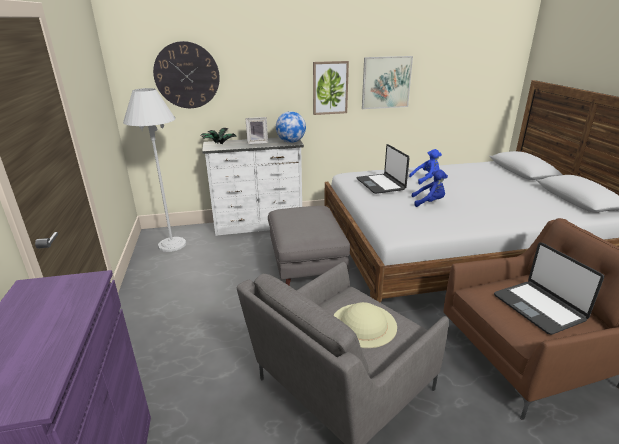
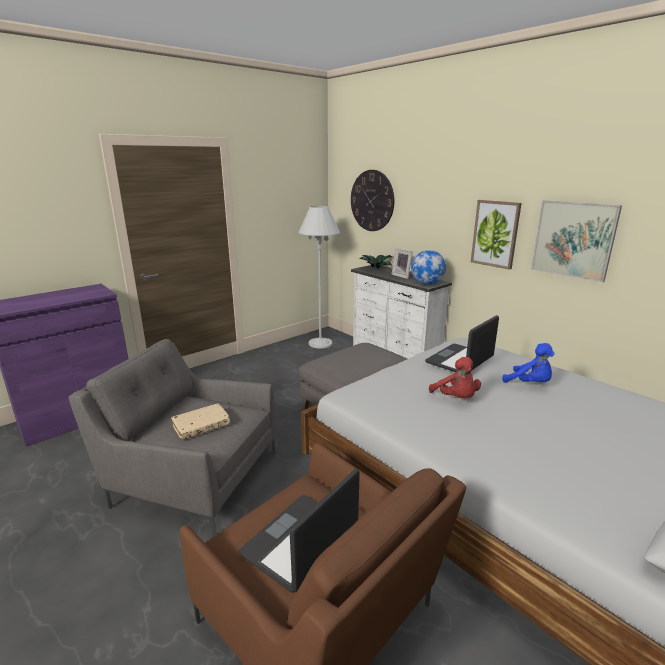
camera: 60 degrees right, 5 degrees down
(363, 324) = (201, 426): beige hat -> beige book
(429, 202) = (456, 398): blue plush toy -> red plush toy

